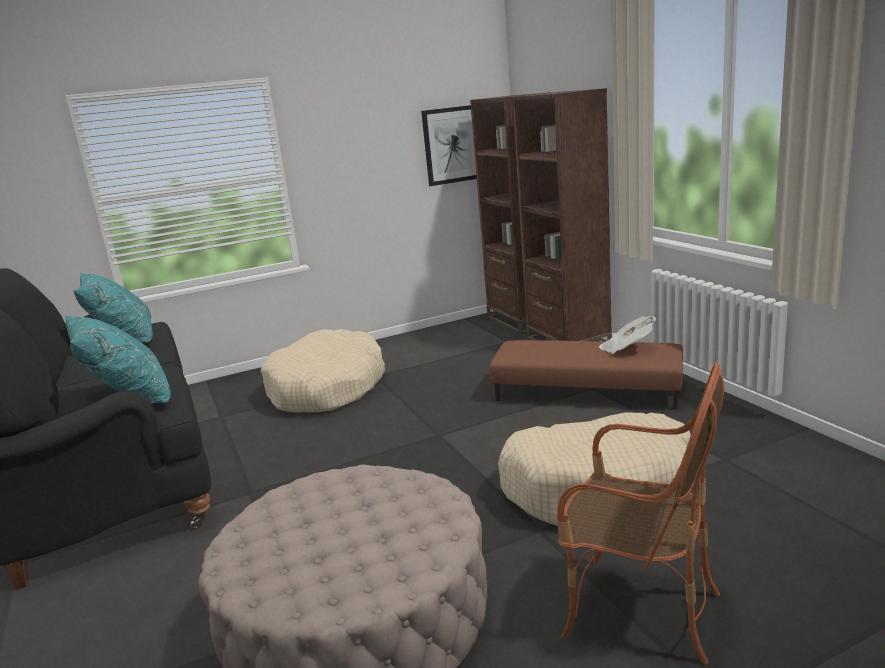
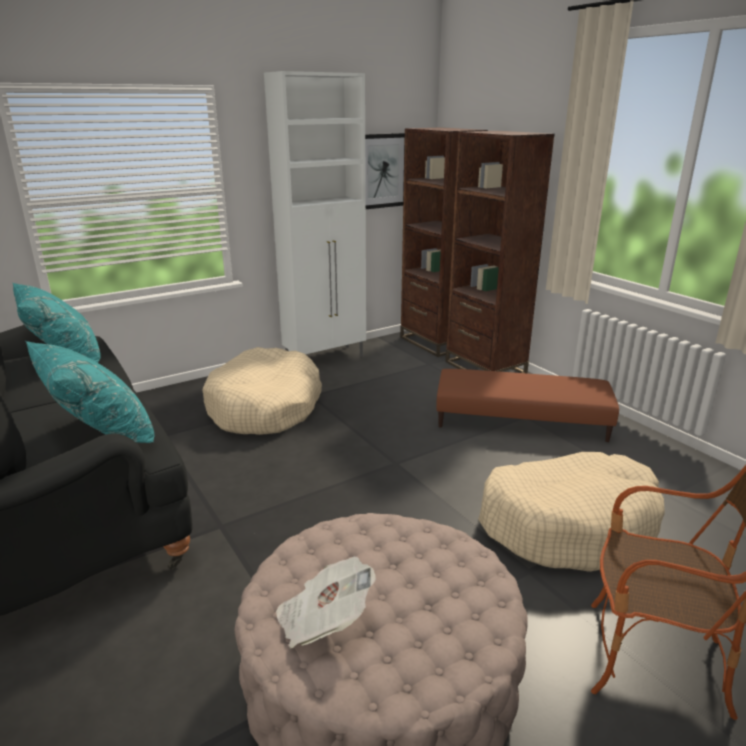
camera: 10 degrees left, 5 degrees up
(403, 341) = (326, 358): none -> white cabinet
(626, 348) = (562, 383): newspaper -> newspaper (324, 620)

